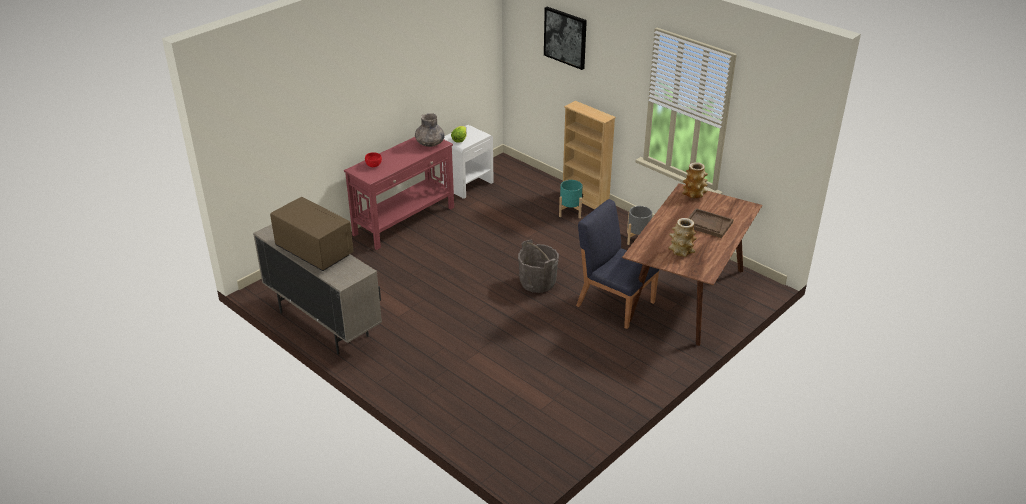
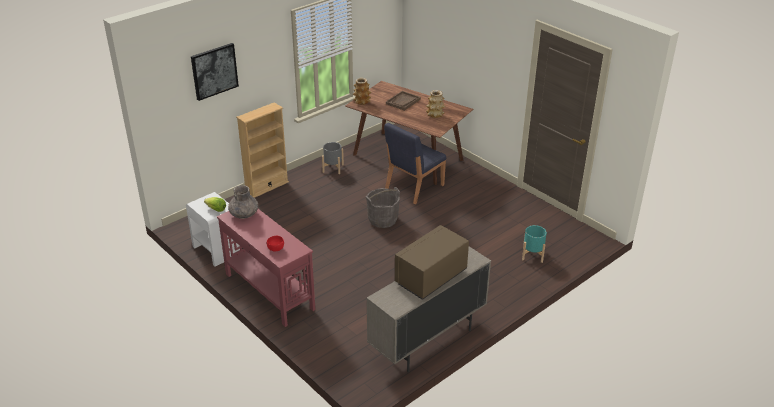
camera: 85 degrees left, 0 degrees up
(570, 211) = (284, 196): turquoise planter -> turquoise planter (532, 255)

